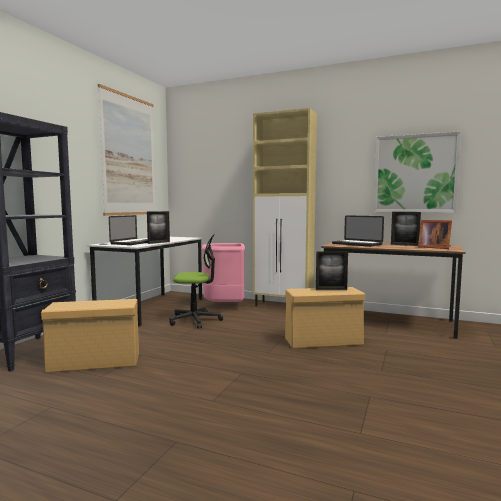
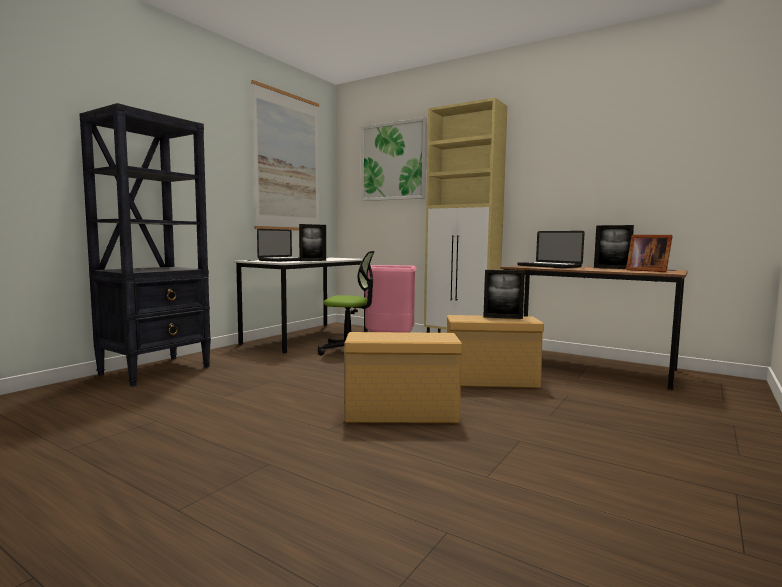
camera: 10 degrees right, 0 degrees up
(93, 363) = (218, 384): beige storage box -> beige storage box (399, 414)
(415, 174) = (631, 177): picture -> picture (393, 161)

